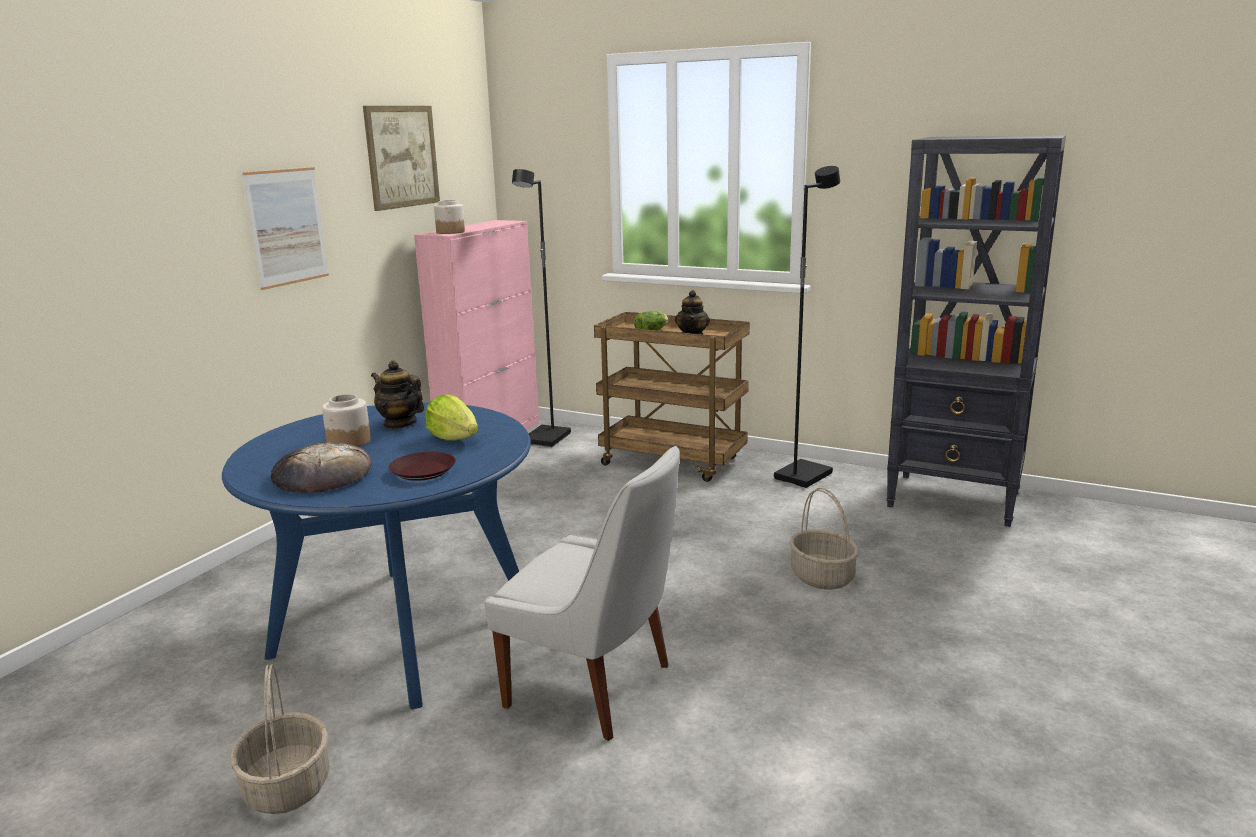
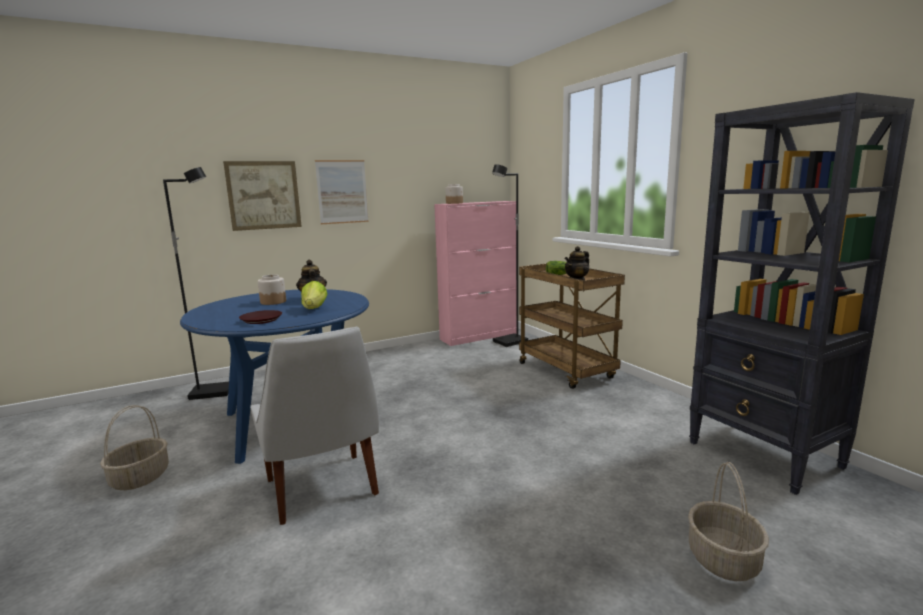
camera: 35 degrees right, 5 degrees down
(322, 476) = (224, 313): bread -> none
(402, 156) = (432, 158): picture -> picture (263, 195)
(802, 475) = (648, 402): black floor lamp -> black floor lamp (212, 392)
(823, 577) = (562, 476): basket -> basket (724, 560)

